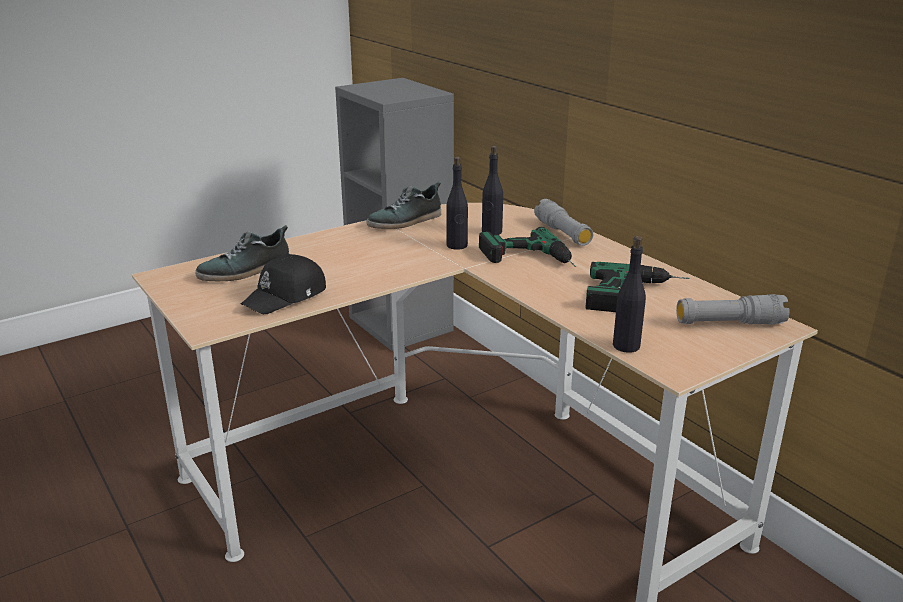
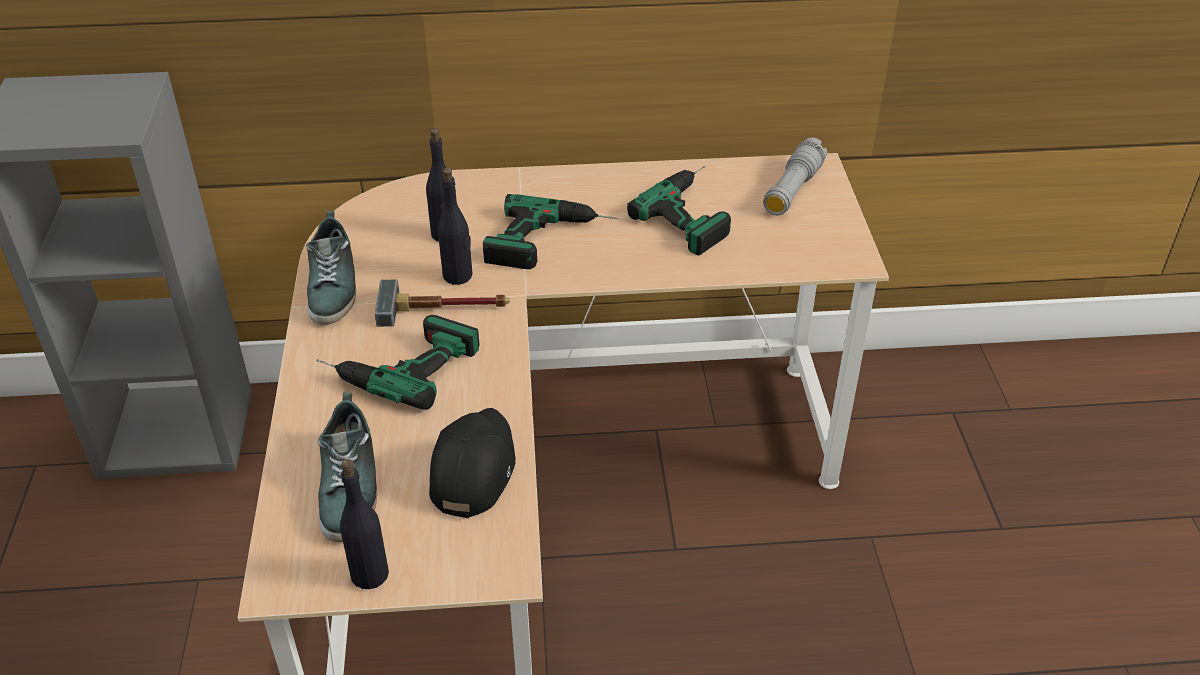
camera: 60 degrees left, 15 degrees up
(286, 296) = (472, 469): black cap -> black cap turned 150 degrees counterclockwise
(358, 253) = (397, 363): none -> power drill
(422, 251) = (444, 308): none -> hammer
(562, 233) = (503, 188): grey flashlight -> none
(626, 346) = (790, 266): black bottle -> black bottle (369, 574)

